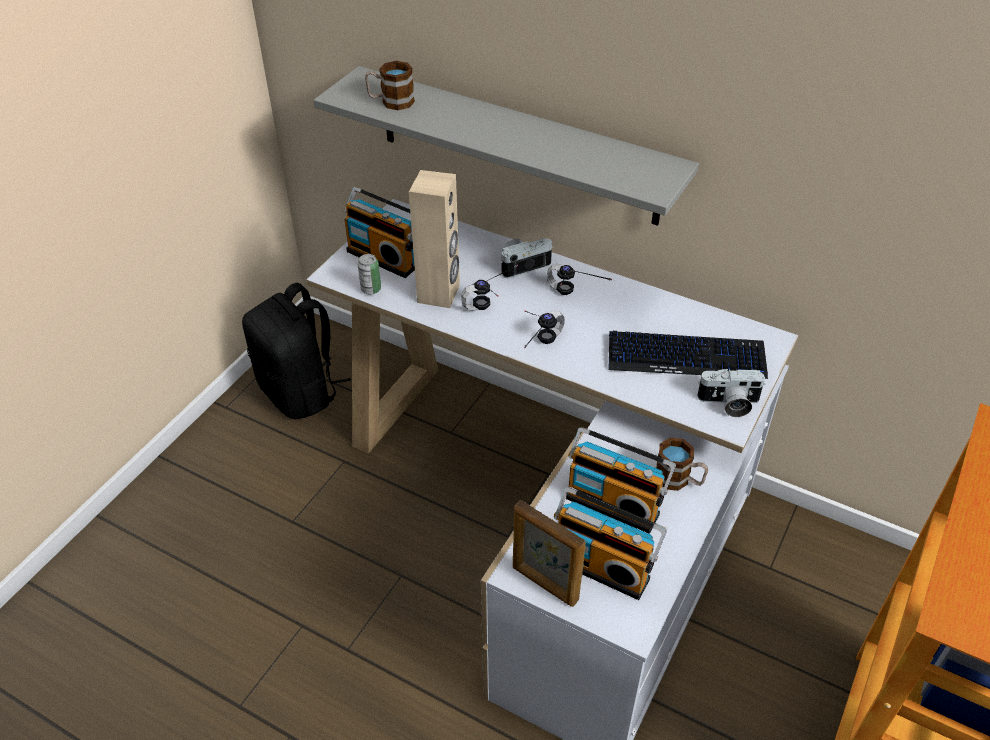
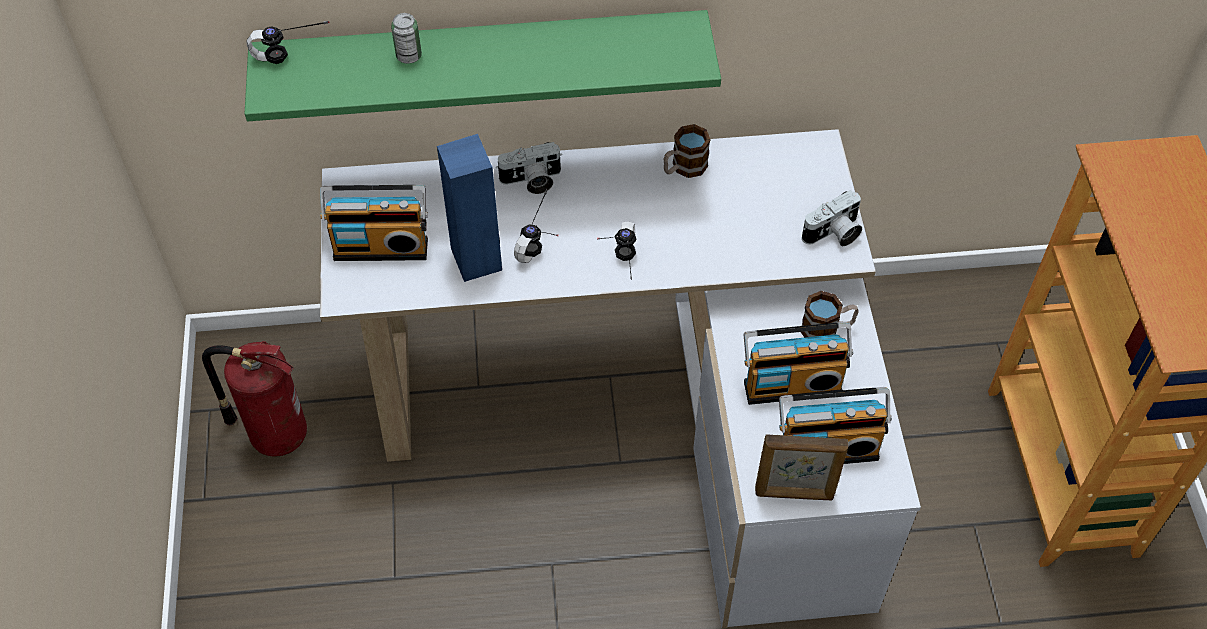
camera: 35 degrees left, 10 degrees up
(301, 392) = (275, 433): black backpack -> fire extinguisher
(371, 289) = (402, 292): can -> can (409, 56)
(391, 102) = (336, 76): mug -> mug (683, 168)
(439, 293) = (477, 259): beige speaker -> blue speaker
(517, 146) = (483, 60): grey shelf -> green shelf
(523, 264) = (531, 181): camera -> camera turned 135 degrees counterclockwise
(572, 299) = (611, 196): headphones -> headphones (291, 63)
(686, 357) = (763, 205): keyboard -> none

